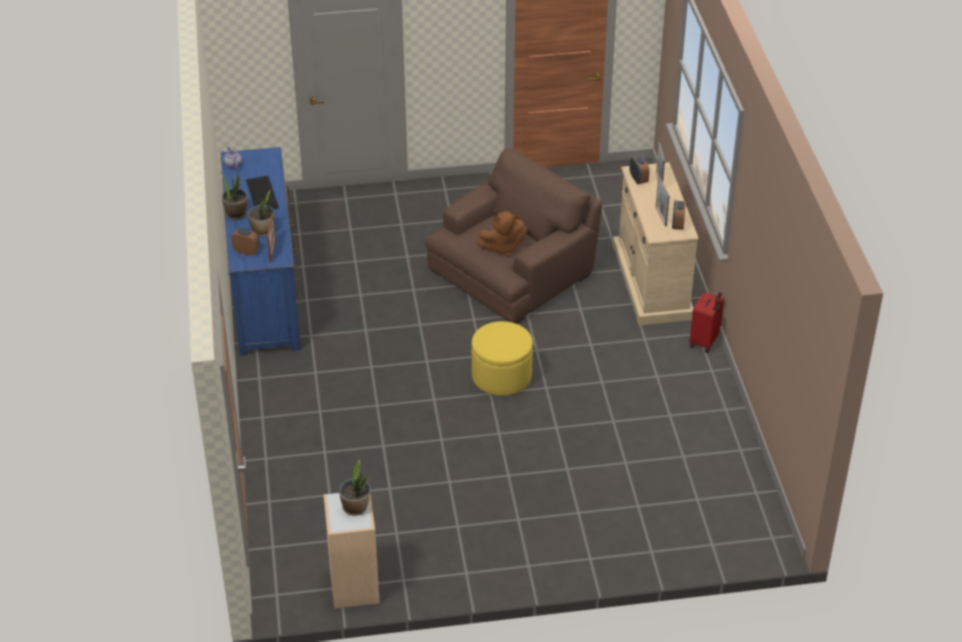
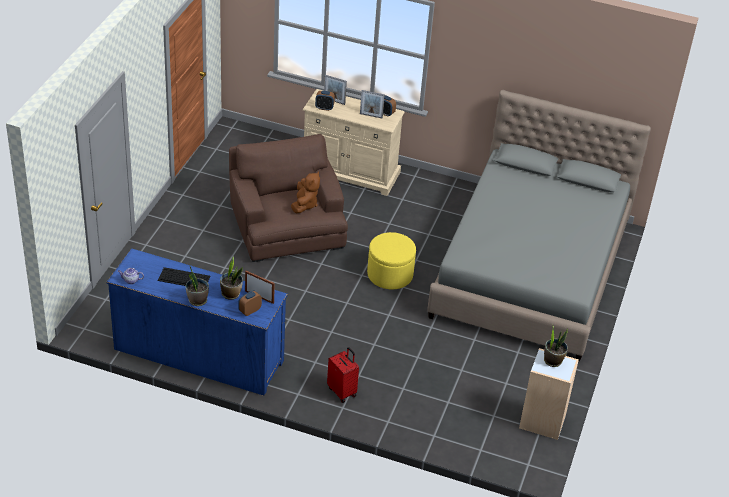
camera: 65 degrees left, 0 degrees up
(618, 490) = (531, 269): none -> grey bed
(705, 342) = (424, 177): red suitcase -> red suitcase (342, 391)

